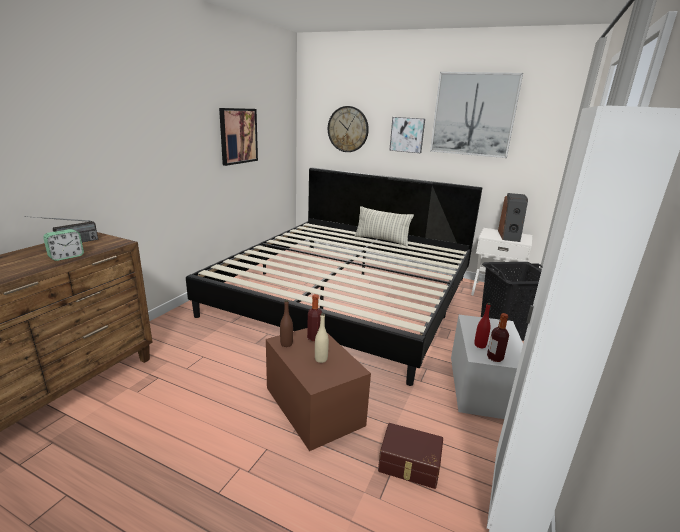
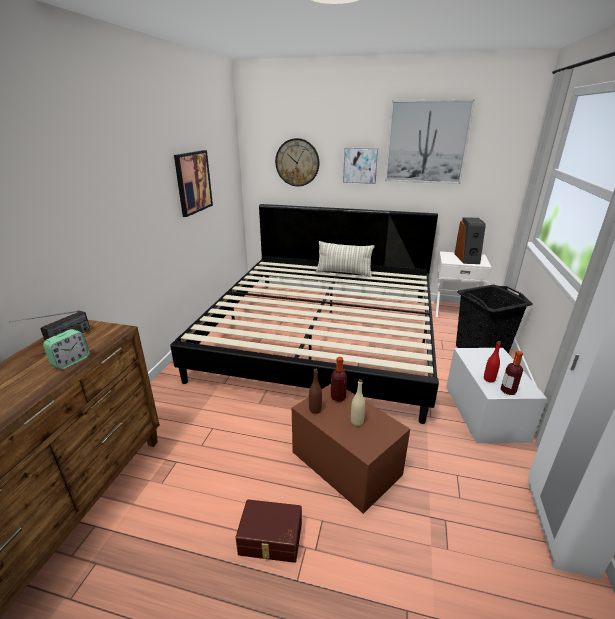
camera: 10 degrees left, 5 degrees up
(409, 465) = (458, 508): brown storage box -> brown storage box (270, 539)

